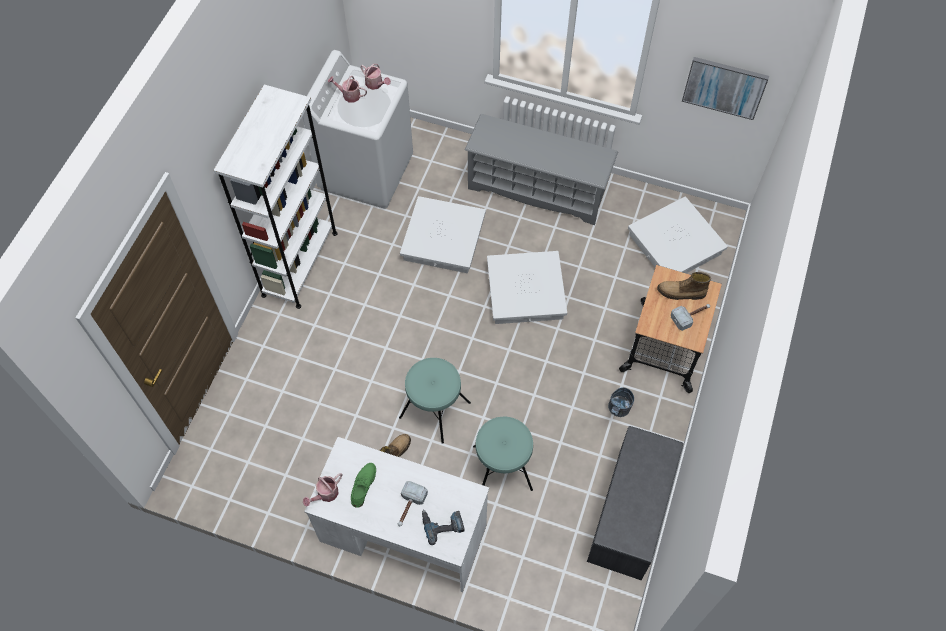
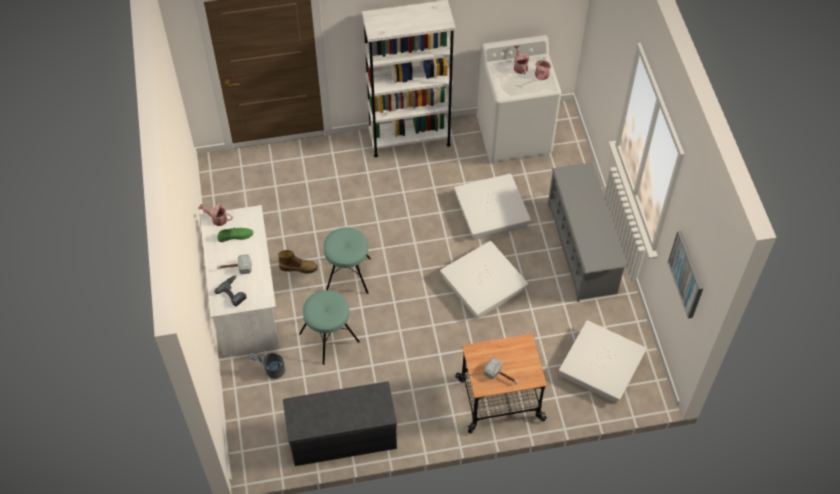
camera: 60 degrees right, 5 degrees down
(617, 410) = (422, 391): grey bucket -> grey bucket (271, 370)
(681, 293) = (518, 361): boot -> none

